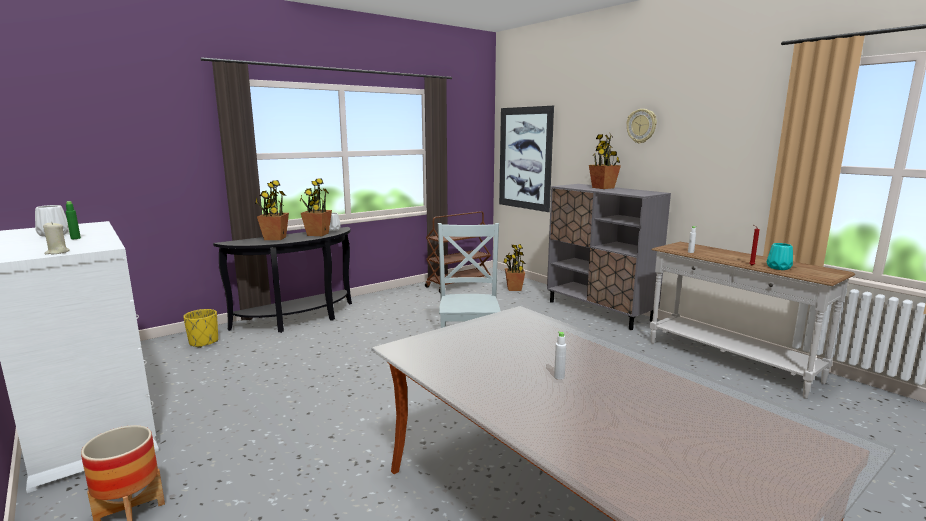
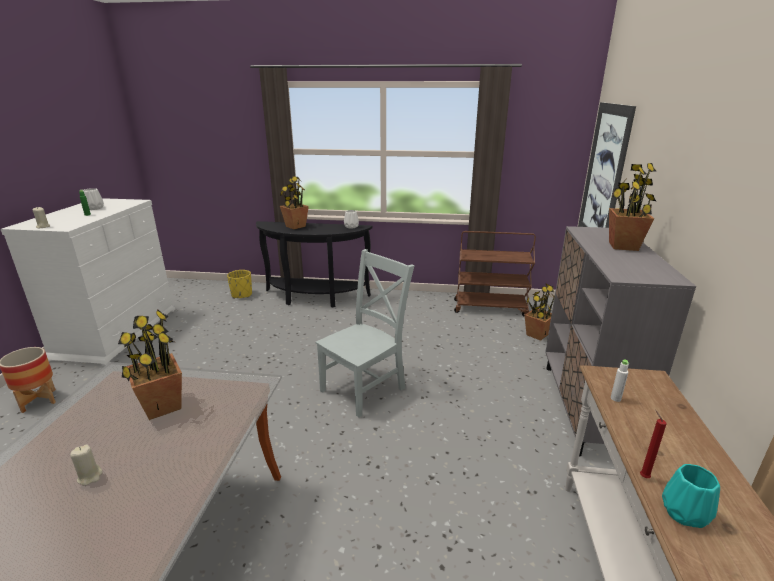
camera: 45 degrees right, 10 degrees up
(317, 234) = (329, 229): potted plant -> potted plant (161, 406)
(559, 377) = (90, 476): white bottle -> beige candle
(641, 126) = (701, 159): wall clock -> none

